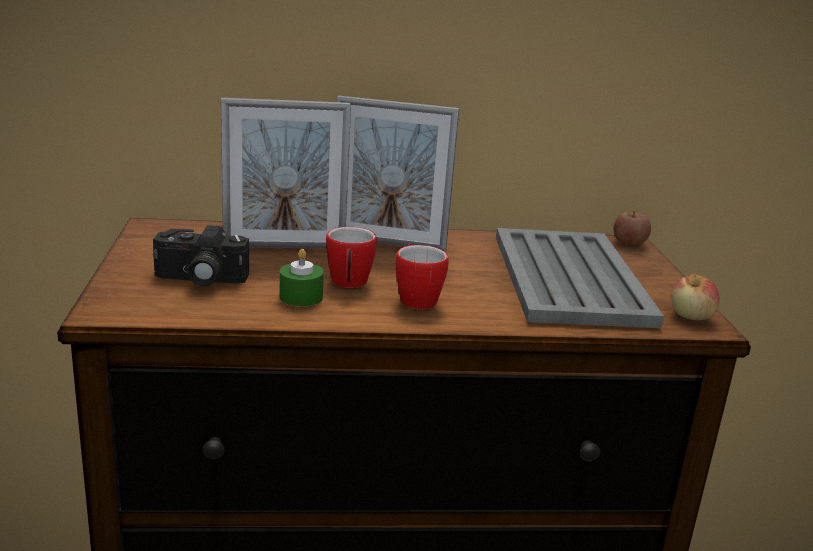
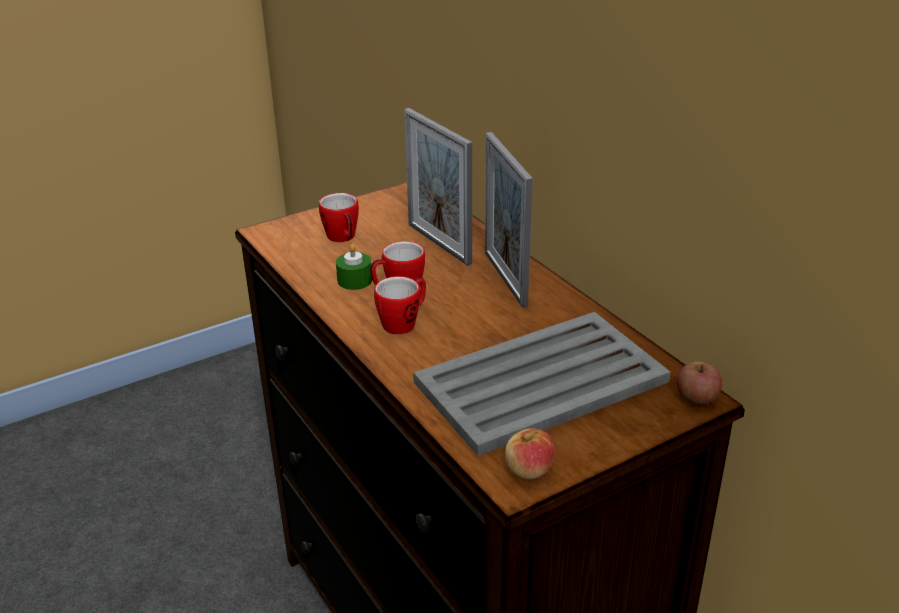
camera: 65 degrees right, 10 degrees up
(199, 279) = (343, 238): camera -> mug

